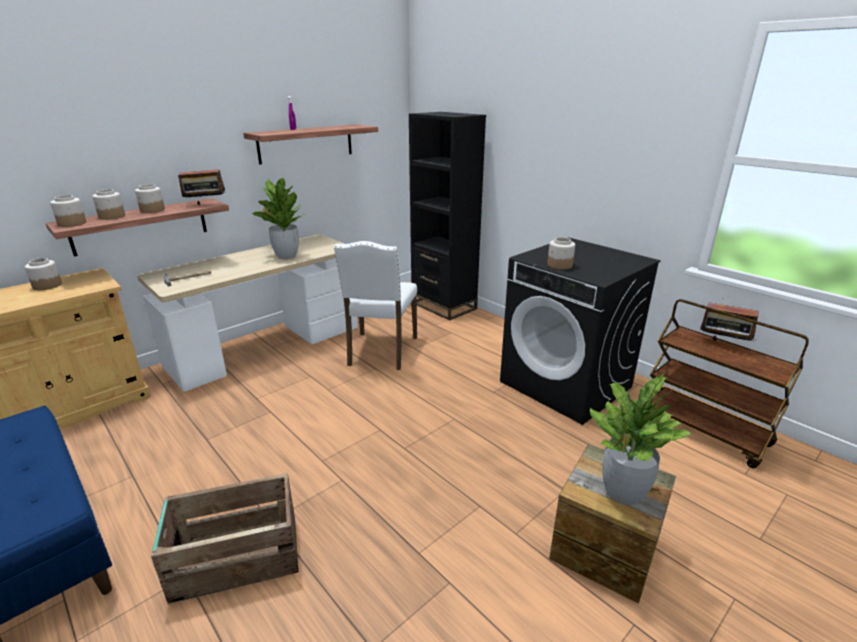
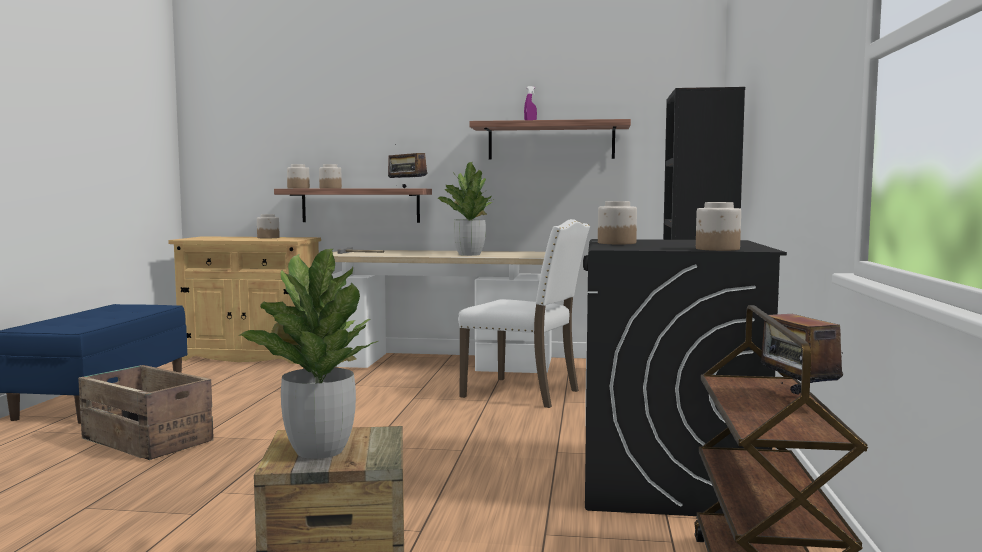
camera: 50 degrees right, 20 degrees down
(152, 210) = (364, 188): jar -> jar (717, 249)
(381, 351) = (524, 393): white chair -> white chair turned 120 degrees counterclockwise

